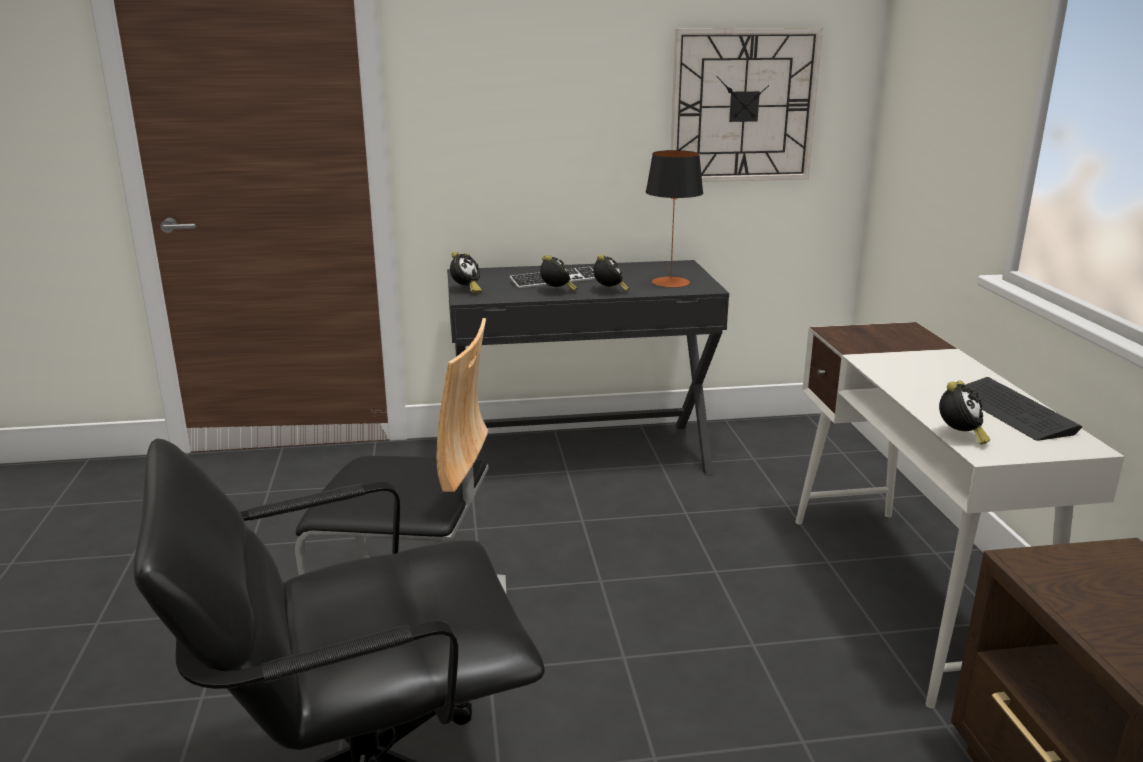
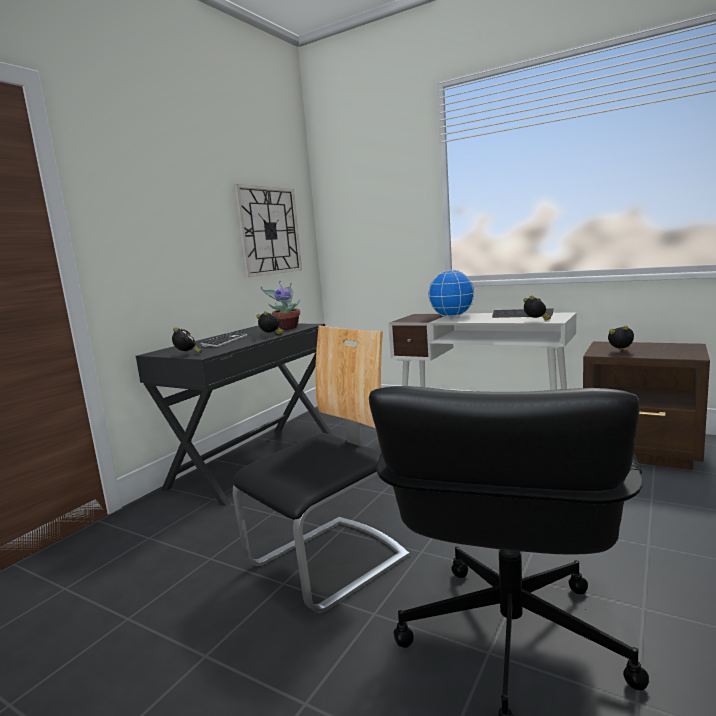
camera: 50 degrees left, 10 degrees down
(557, 292) = (244, 342): alarm clock -> alarm clock (621, 352)
(670, 282) = (287, 328): table lamp -> potted plant
(917, 357) = (451, 316): none -> globe

